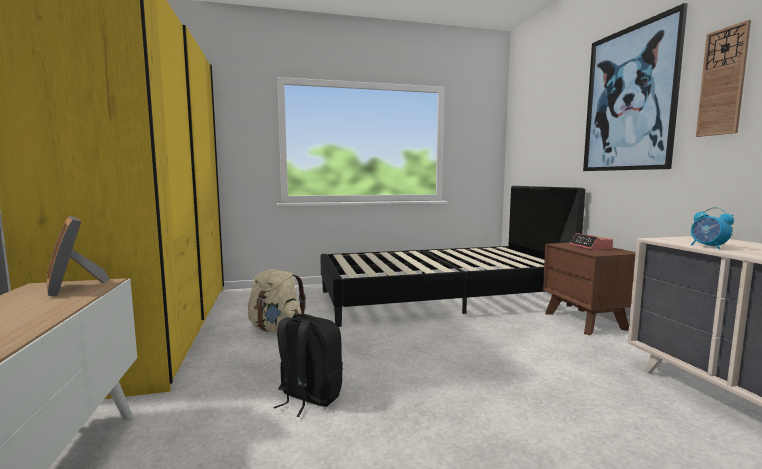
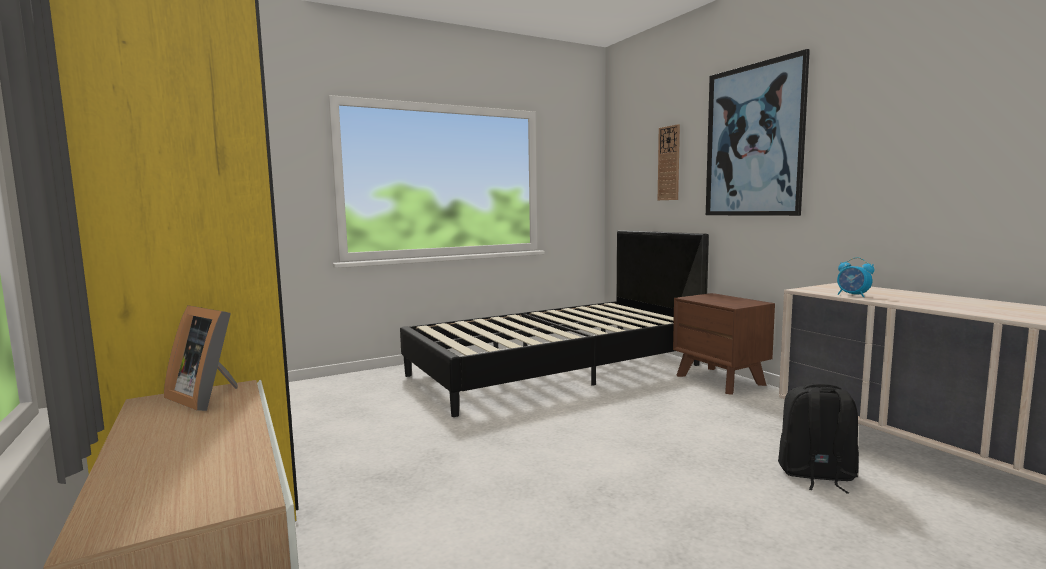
camera: 15 degrees left, 0 degrees up
(276, 329) = (378, 429): beige backpack -> none
(308, 397) = (477, 499): black backpack -> black backpack (816, 475)
(590, 247) = (722, 299): alarm clock -> none
(722, 82) = (847, 132): wall clock -> wall clock (669, 163)

